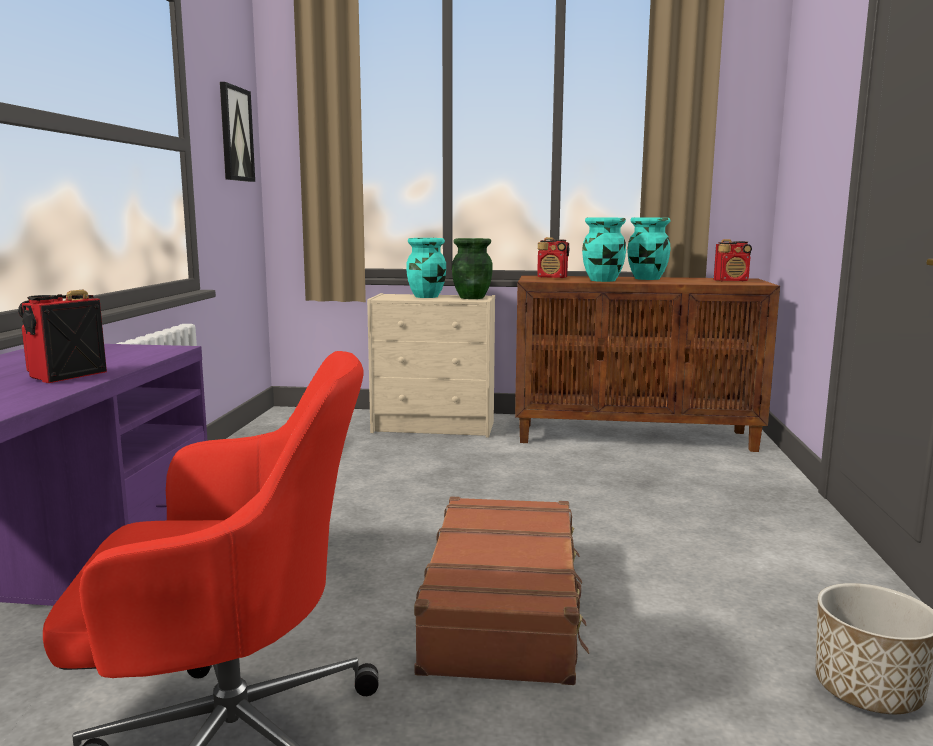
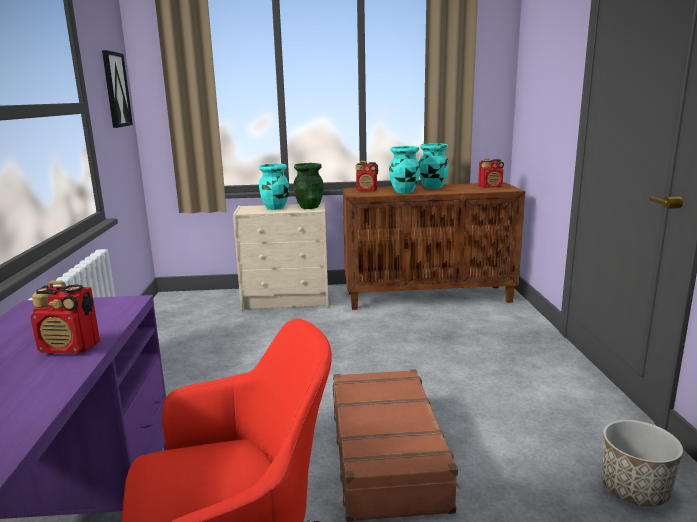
camera: 10 degrees left, 5 degrees up
(65, 376) = (70, 347): radio -> radio turned 105 degrees counterclockwise

